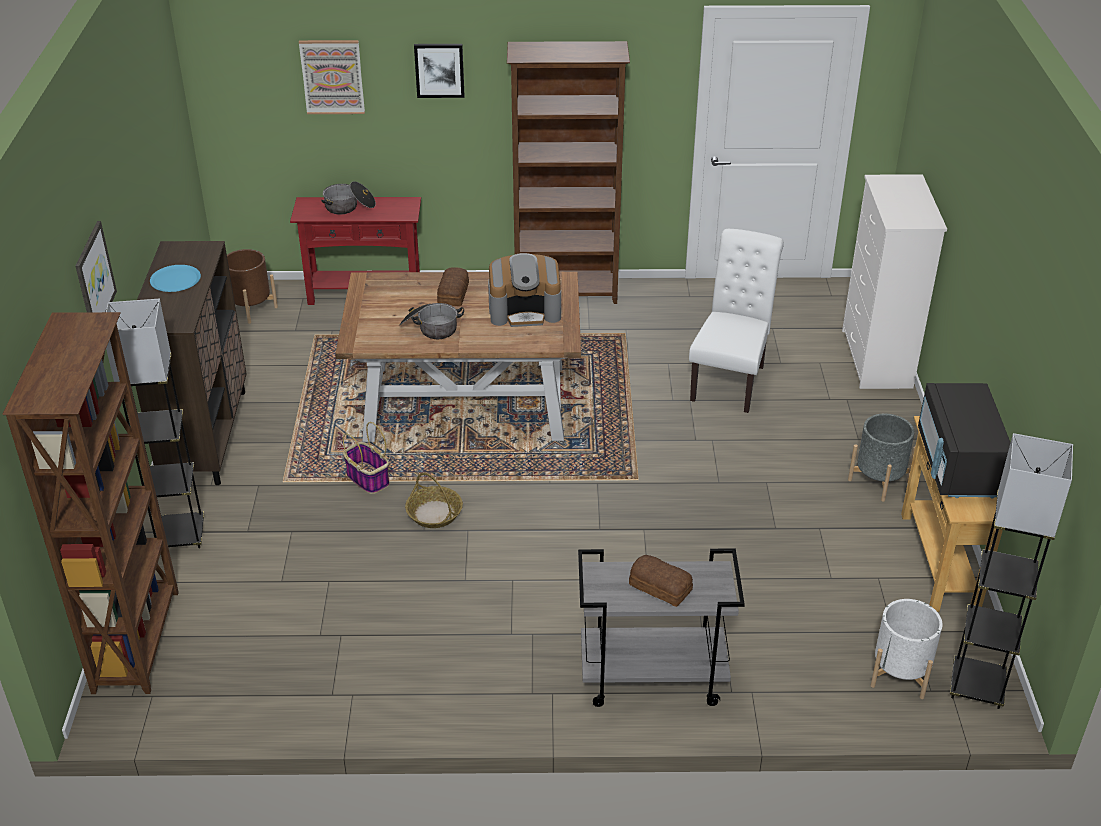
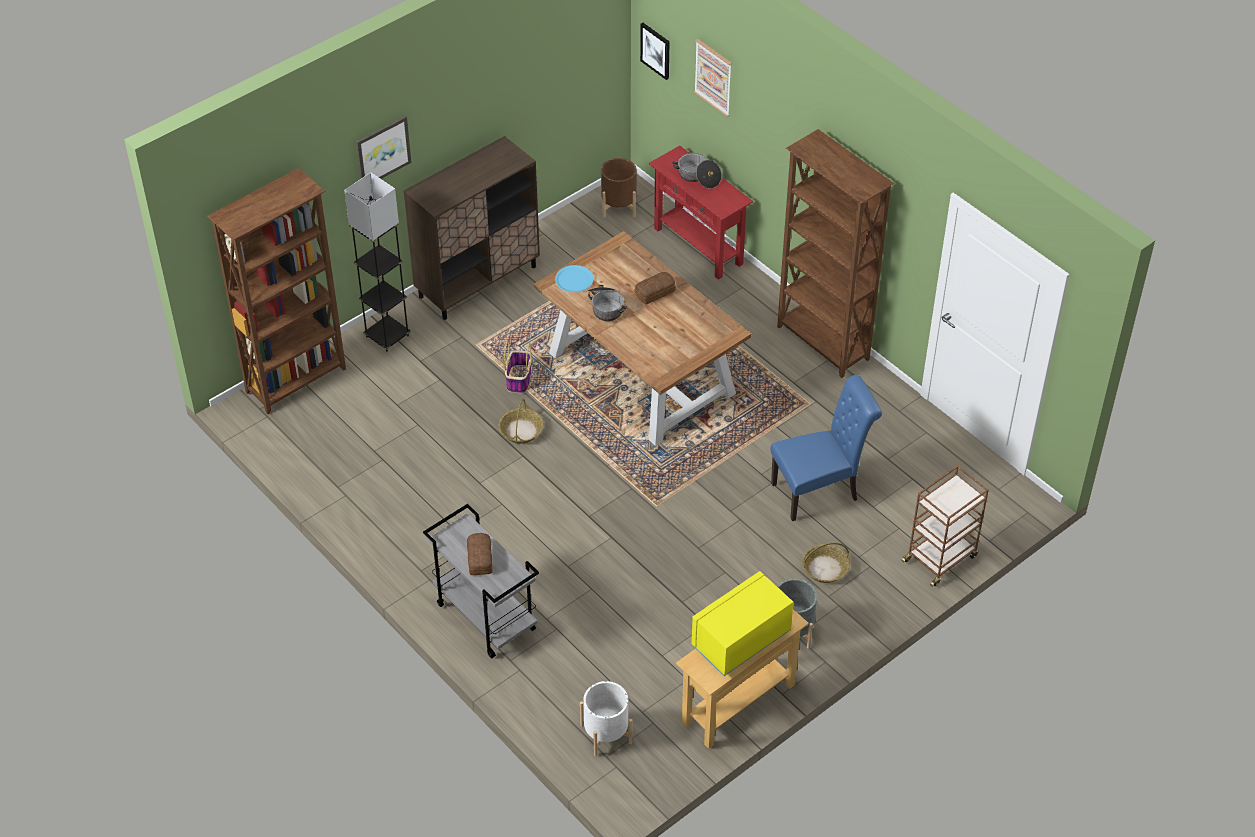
camera: 50 degrees right, 10 degrees up
(175, 280) = (474, 171): blue plate -> blue plate (574, 279)
(439, 70) = (777, 118): picture -> picture (656, 50)
(525, 311) = (675, 337): coffee machine -> none
(730, 380) = (820, 491): white chair -> blue chair
(824, 424) = (824, 569): none -> basket
(876, 359) = (940, 557): white dresser -> brown cart
(957, 465) = (740, 639): black microwave -> yellow microwave
(976, 686) = (633, 778): grey floor lamp -> none

